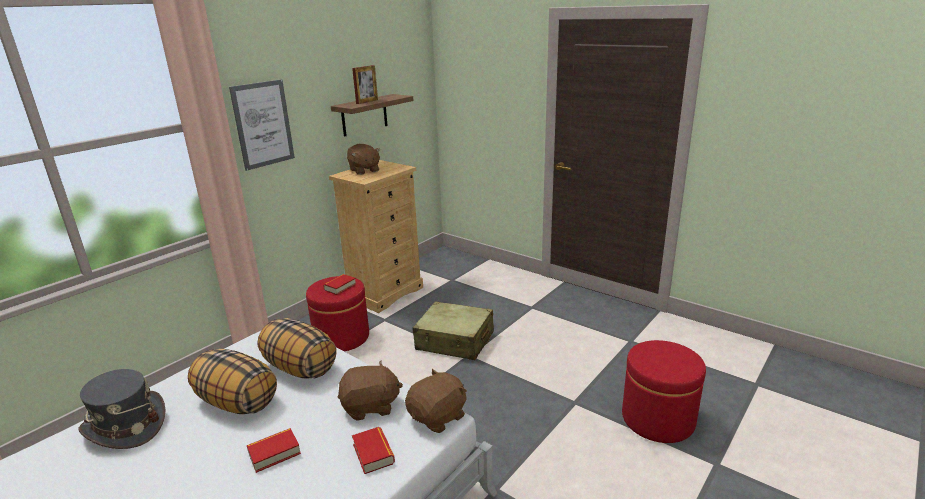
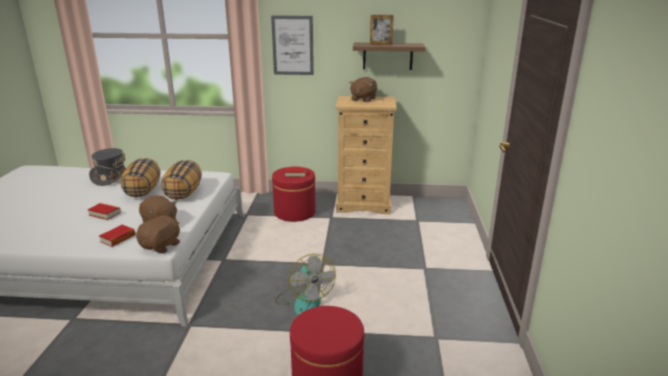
camera: 55 degrees right, 0 degrees up
(438, 417) = (161, 246): brown plush toy -> brown plush toy turned 75 degrees counterclockwise
(455, 341) = (335, 252): beige suitcase -> none
(520, 389) = (304, 300): none -> fan

